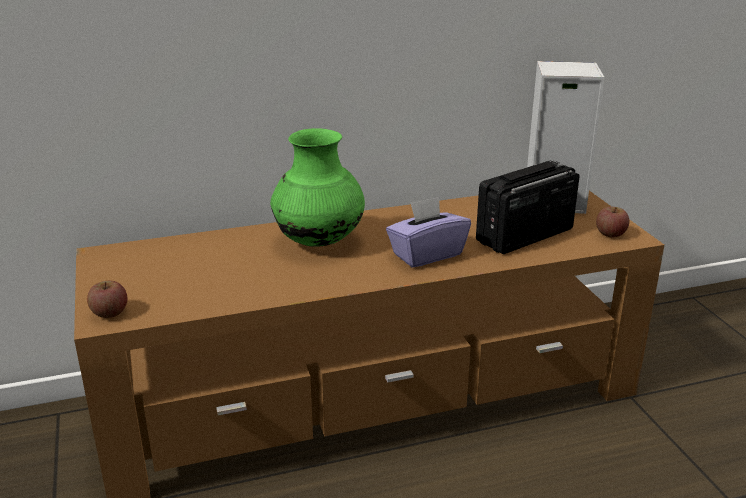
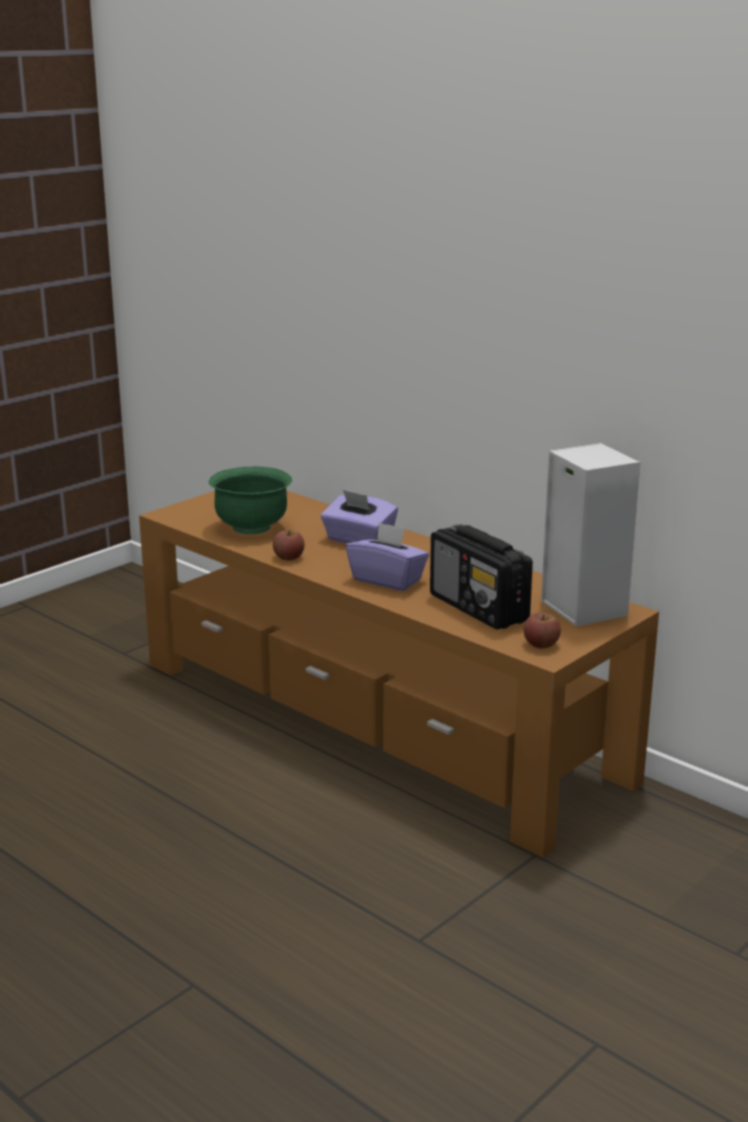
camera: 60 degrees right, 5 degrees down
(110, 313) = (178, 513): apple -> apple (289, 557)
(216, 282) = (252, 527): none -> green bowl
(319, 241) = (358, 540): green vase -> purple tissue box
(523, 236) = (479, 608): radio -> radio turned 150 degrees counterclockwise

